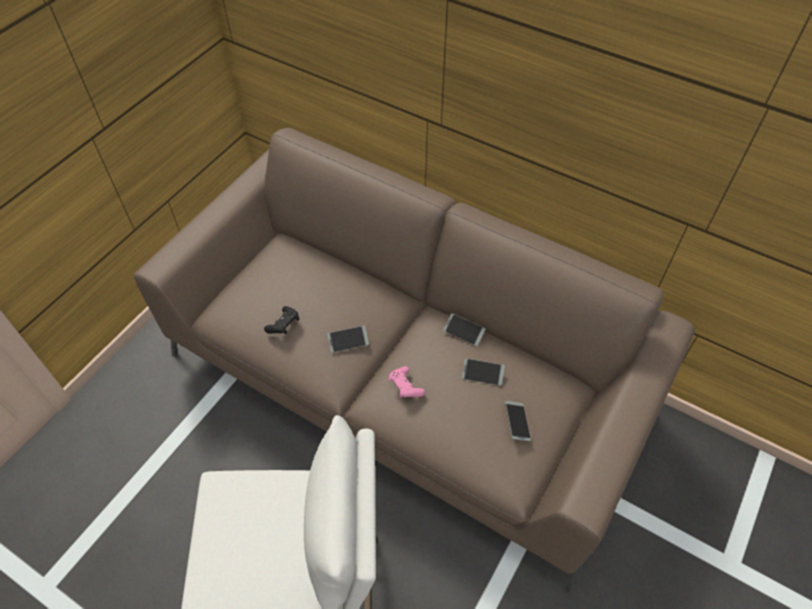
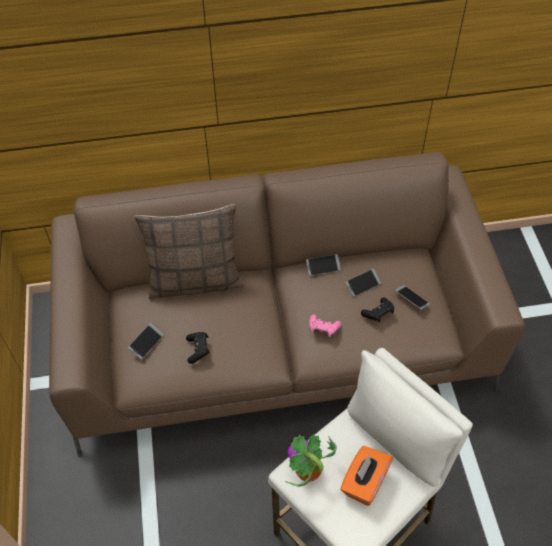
camera: 40 degrees left, 0 degrees up
(229, 498) = (308, 473): none -> potted plant
(265, 549) = (364, 482): none -> orange tissue box
(344, 267) = (195, 280): none -> pillow
(348, 341) = (253, 328): phone -> phone (146, 343)
(469, 411) = (378, 313): none -> black game controller

